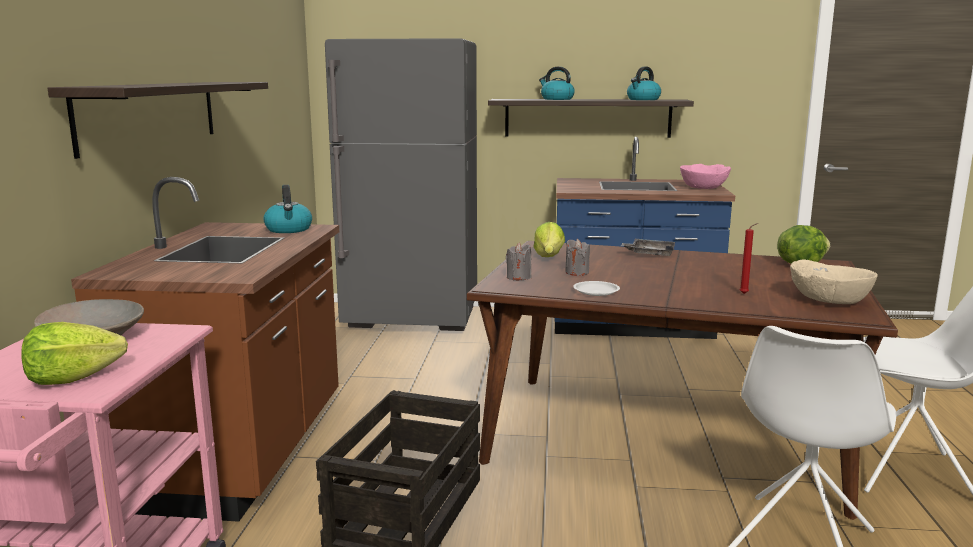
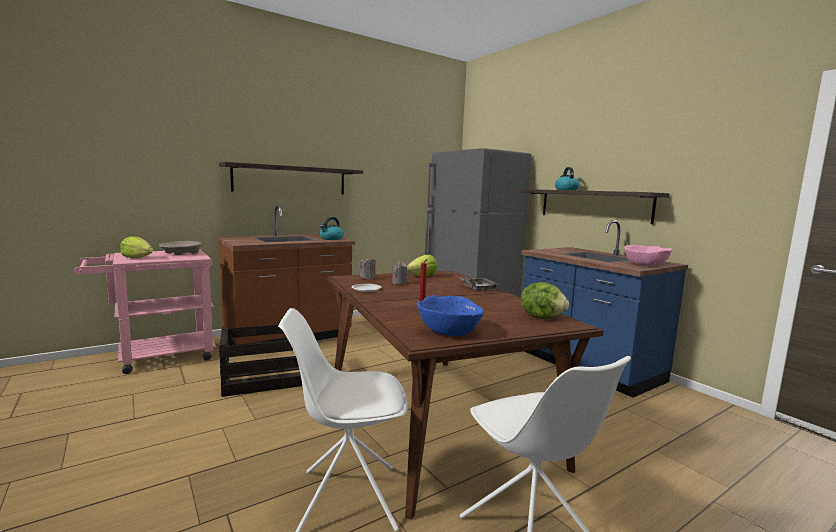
camera: 50 degrees right, 5 degrees down
(643, 99) = (622, 191): kettle -> none
(829, 300) = (449, 330): beige bowl -> blue bowl

